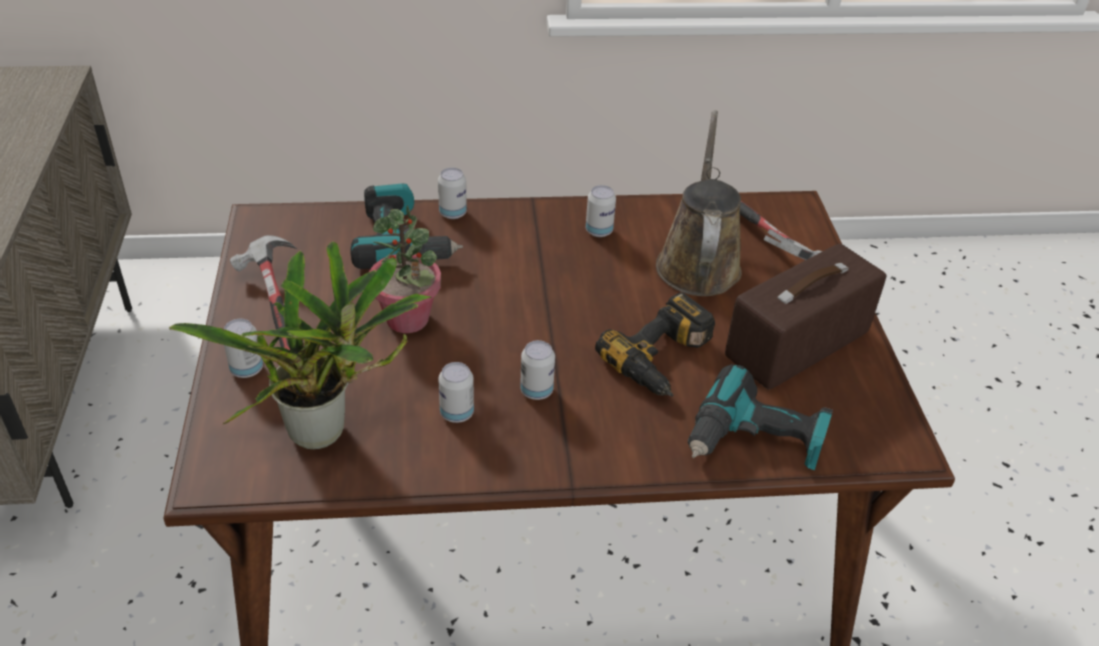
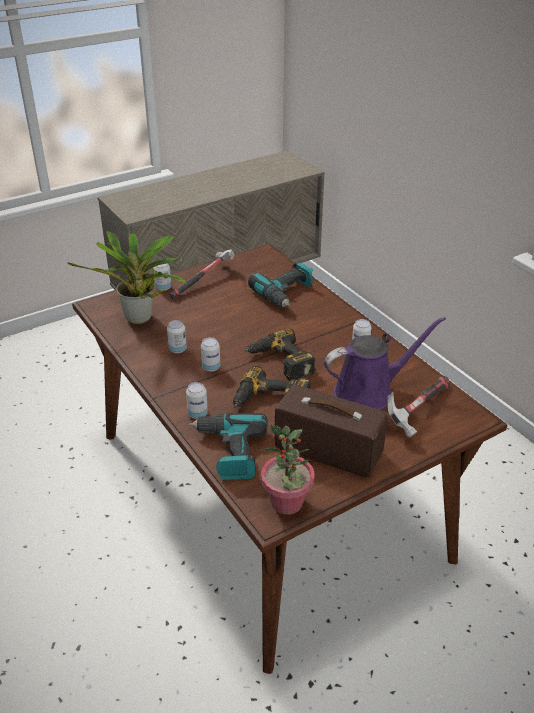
camera: 65 degrees right, 5 degrees down
(408, 319) = (231, 314): potted plant -> potted plant (287, 503)
(452, 213) = (324, 299): can -> can (197, 414)
(576, 315) = (279, 362): none -> power drill
(698, 262) = (369, 391): brown watering can -> purple watering can

